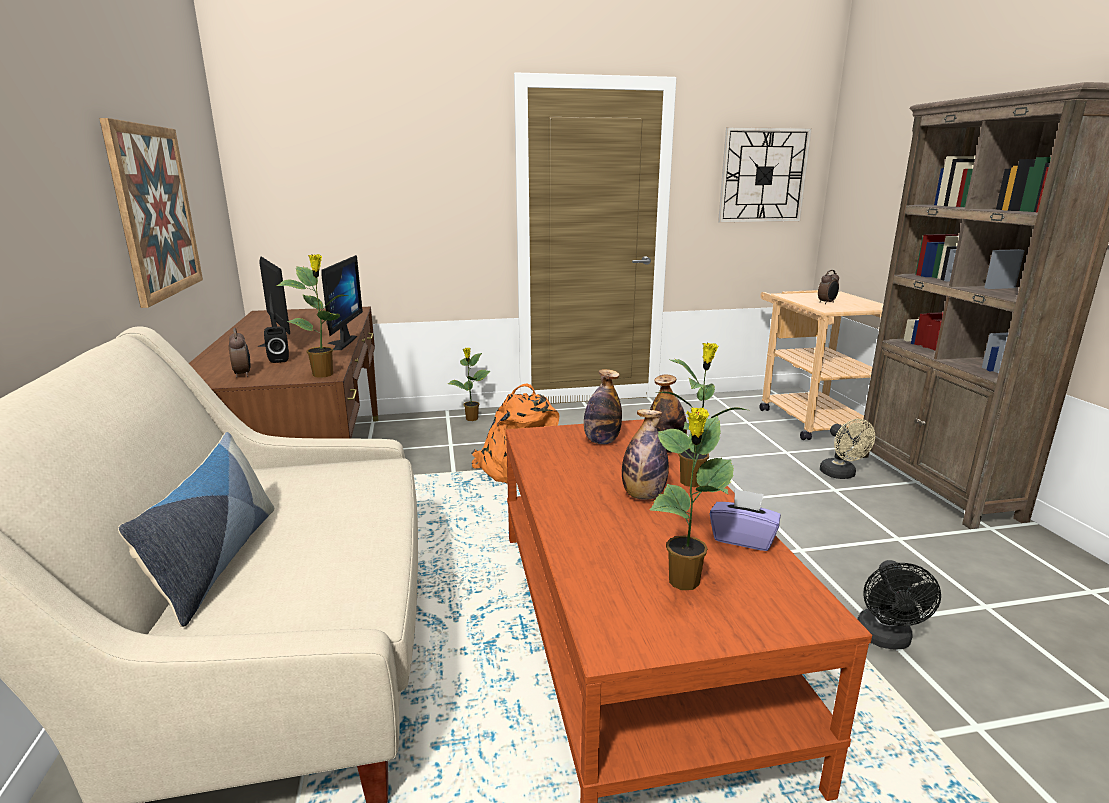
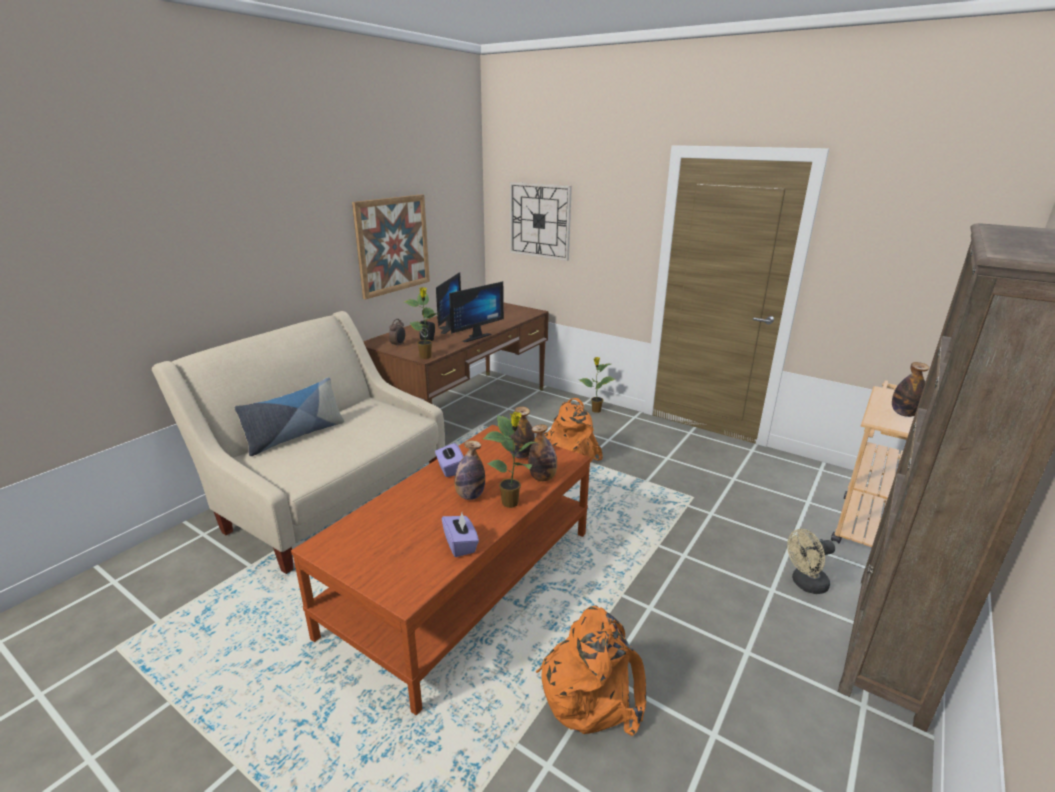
camera: 45 degrees right, 5 degrees up
(562, 484) = (450, 469): none -> purple tissue box
(684, 582) = (391, 544): potted plant -> none
(763, 175) = (926, 256): wall clock -> wall clock (539, 221)
(827, 303) = (904, 414): alarm clock -> bottle
(841, 475) = (805, 584): beige fan -> beige fan turned 45 degrees clockwise
(886, 640) = (592, 689): black fan -> orange backpack

